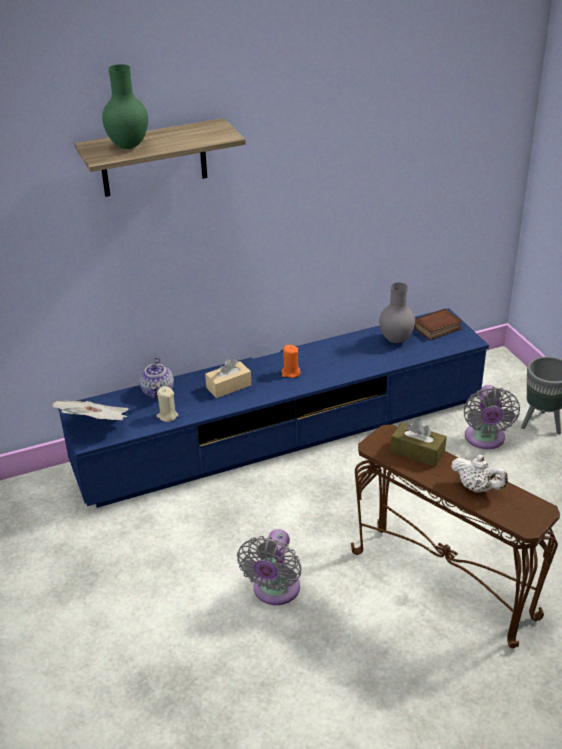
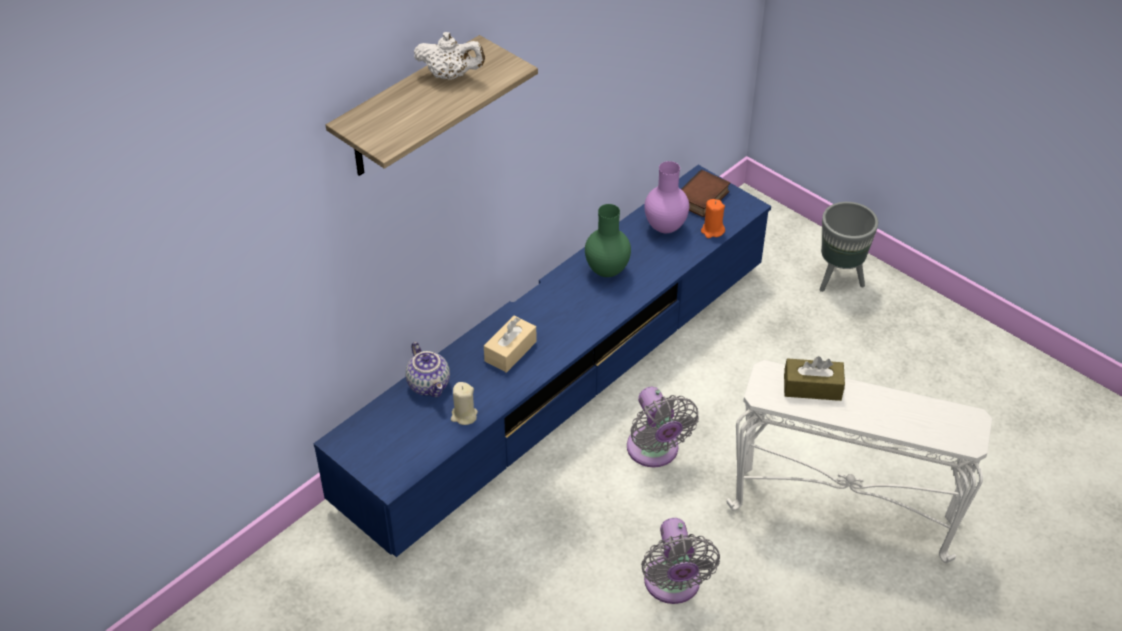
camera: 25 degrees left, 10 degrees up
(96, 425) = (385, 456): newspaper -> none
(127, 146) = (402, 115): green vase -> green vase (606, 272)
(290, 373) = (572, 310): orange candle -> orange candle (712, 231)
(396, 340) = (666, 227): grey vase -> purple vase
(442, 585) = (842, 515): brown side table -> white side table
(477, 488) = (897, 413): white teapot -> white teapot (450, 76)
(485, 439) = (790, 318): grey fan -> grey fan (654, 452)

